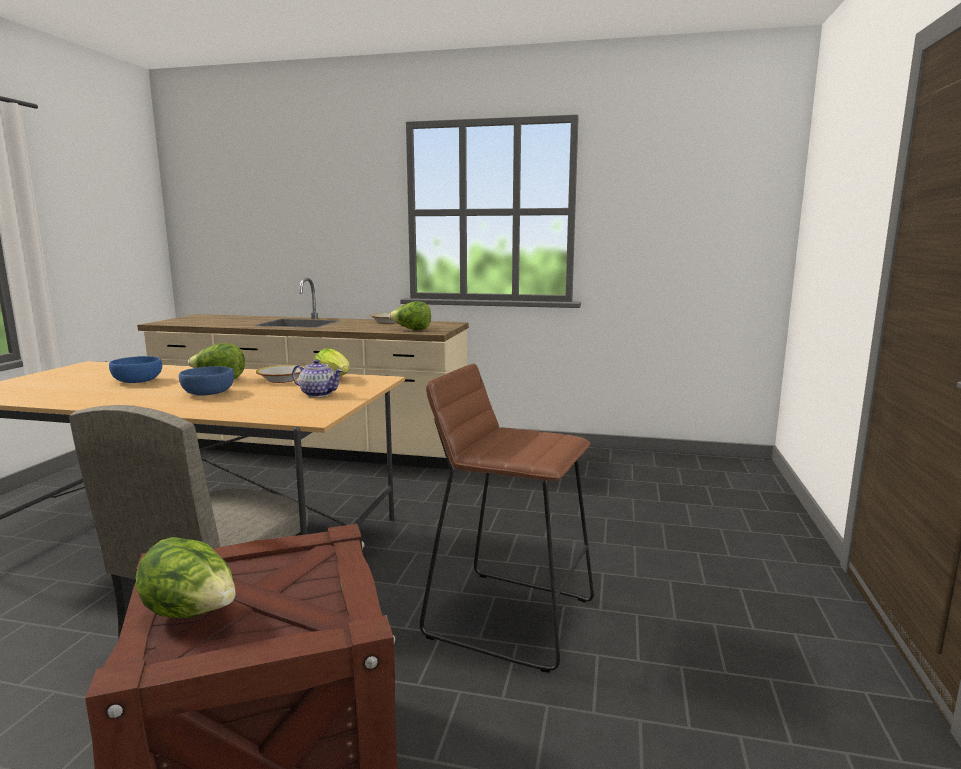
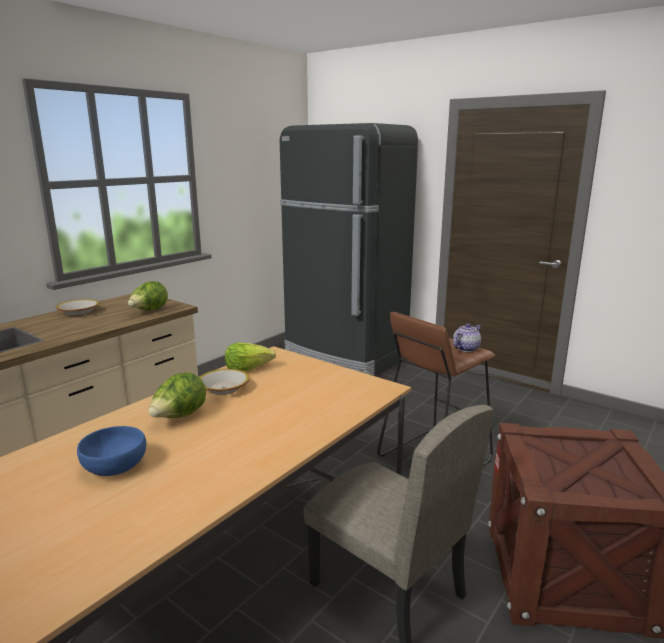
camera: 65 degrees left, 5 degrees up
(192, 614) = (608, 483): lettuce -> none
(209, 393) = (245, 424): blue bowl -> none
(318, 394) = (303, 379): teapot -> teapot (465, 348)
(723, 497) = (345, 358): none -> black fridge

